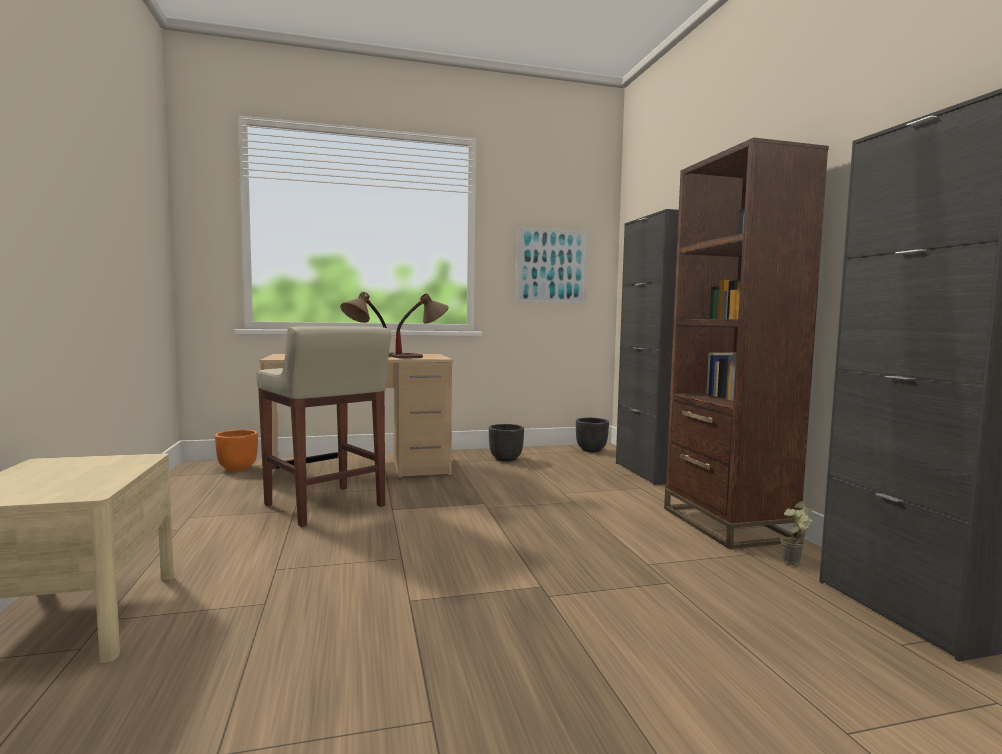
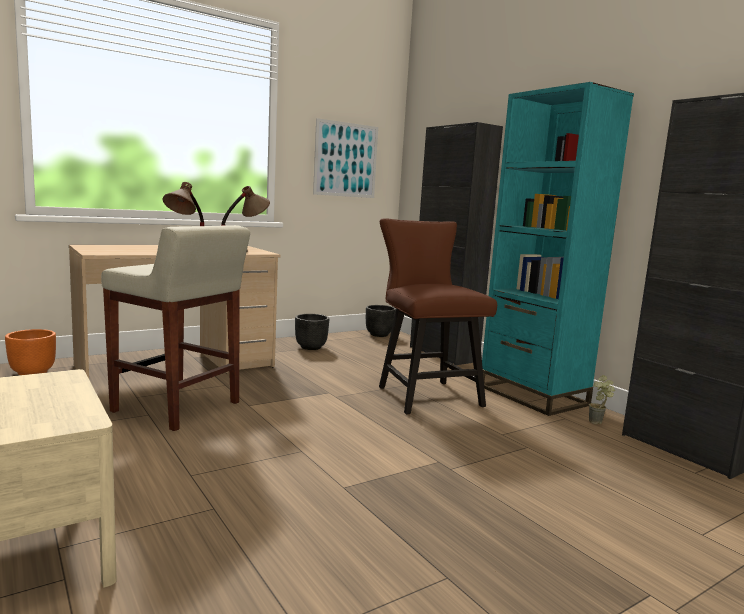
camera: 20 degrees left, 5 degrees up
(589, 512) = (424, 394): none -> brown chair
(726, 524) = (532, 395): brown bookcase -> turquoise bookcase

